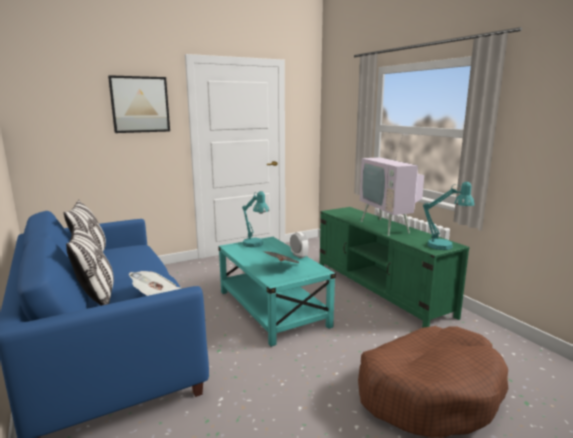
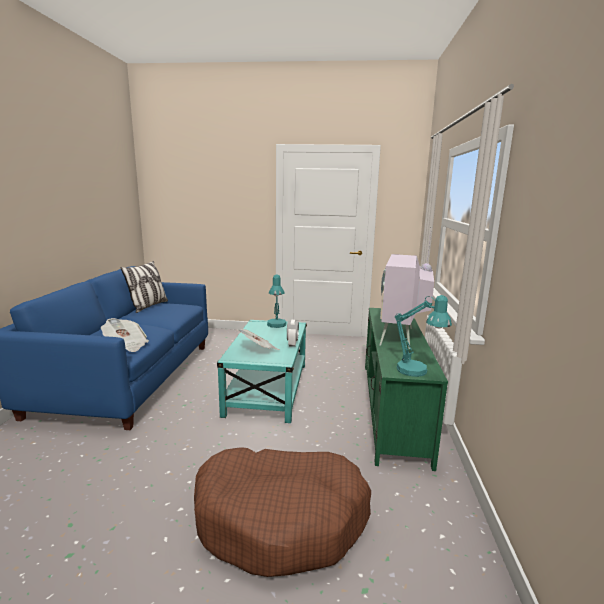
camera: 35 degrees right, 0 degrees up
(96, 296) = (100, 331): pillow -> none
(140, 104) = (234, 189): picture -> none

